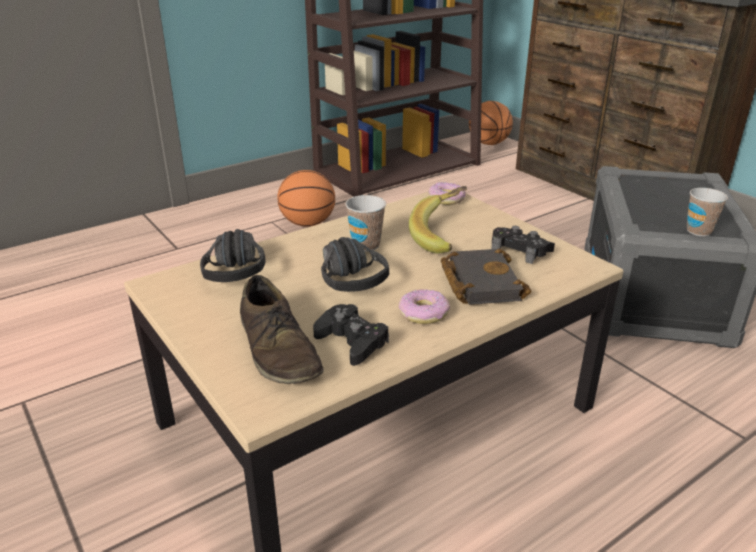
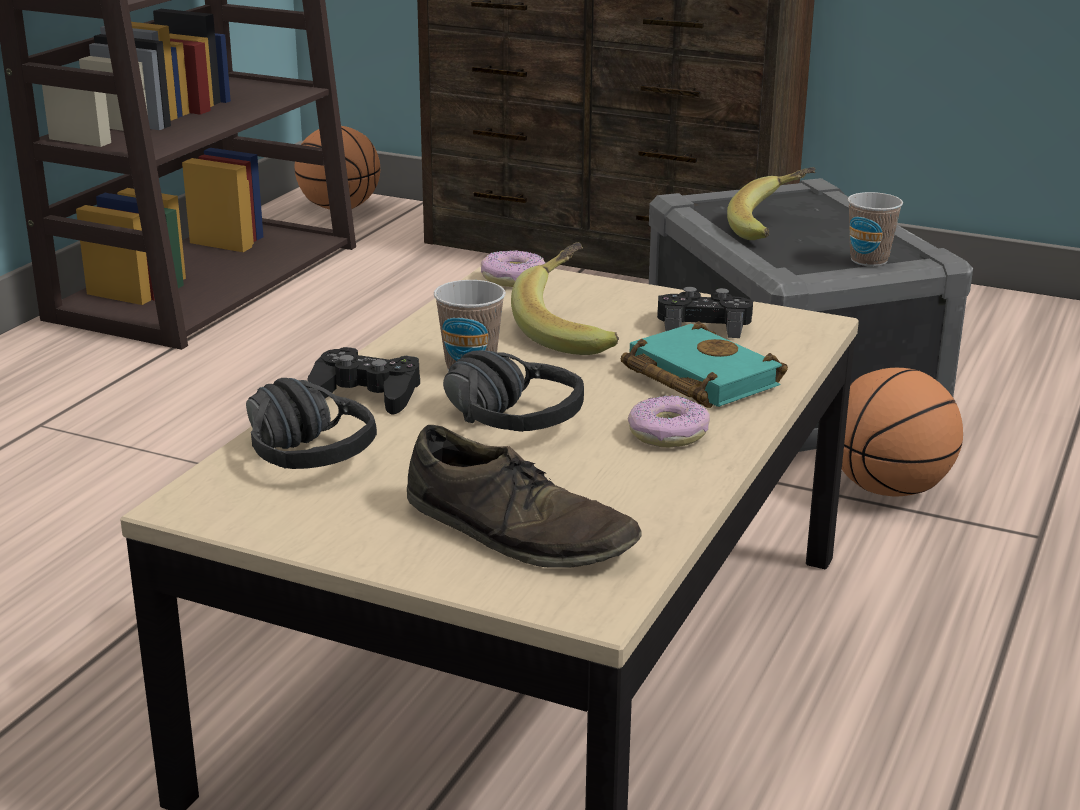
camera: 30 degrees left, 5 degrees down
(308, 224) = (121, 413): basketball -> basketball (888, 489)
(351, 341) = (612, 493): black game controller -> black game controller (367, 393)
(479, 282) = (695, 377): black book -> turquoise book
(656, 198) = (773, 228): none -> banana

